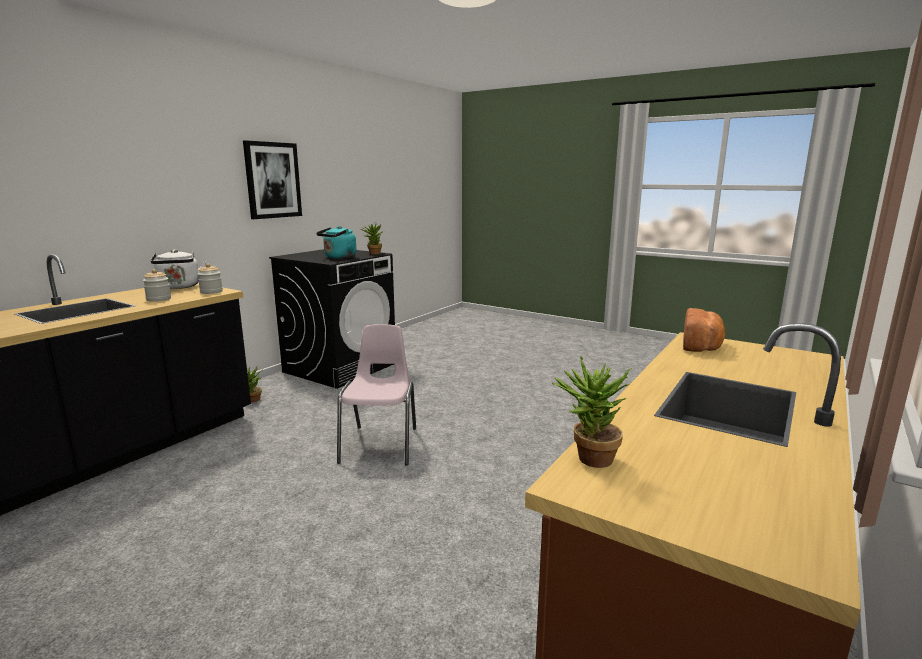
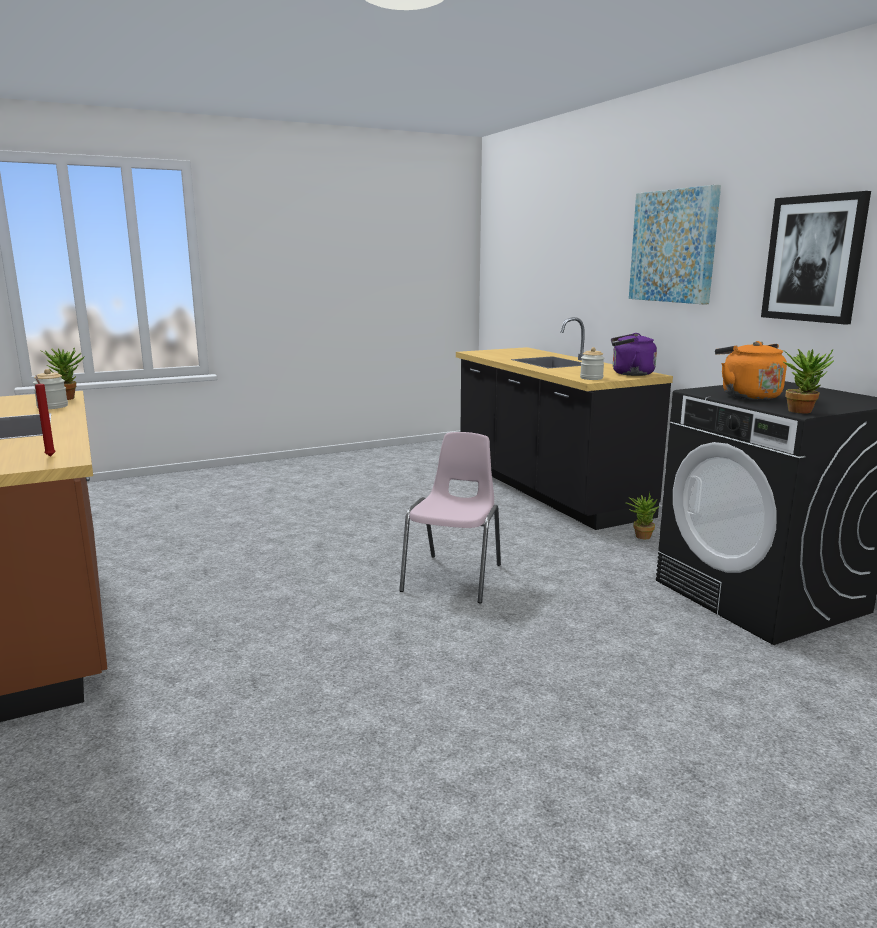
camera: 120 degrees right, 0 degrees up
(152, 170) = (673, 246): none -> picture
(158, 299) = (570, 370): jar -> jar (52, 407)
(179, 287) = (629, 374): white kettle -> purple kettle
(339, 257) = (747, 396): turquoise kettle -> orange kettle
(381, 444) = (454, 577): pink chair -> pink chair turned 105 degrees counterclockwise
(702, 346) = (50, 456): bread -> red candle

